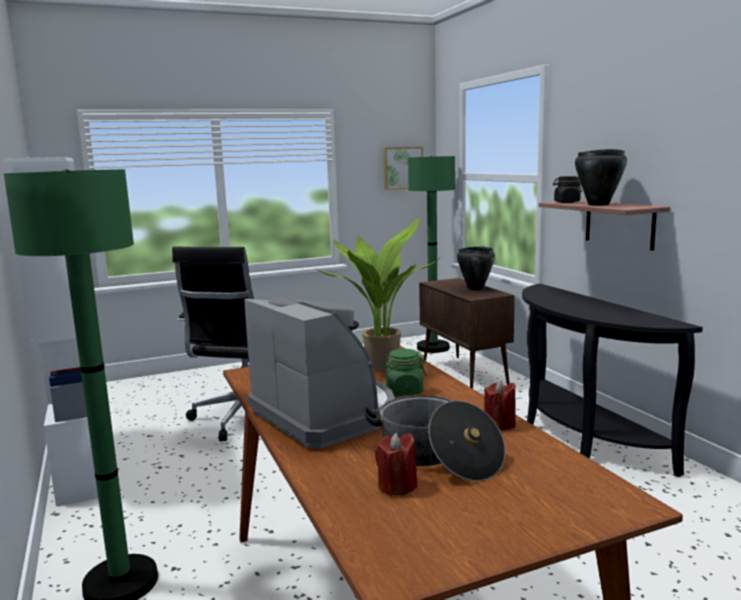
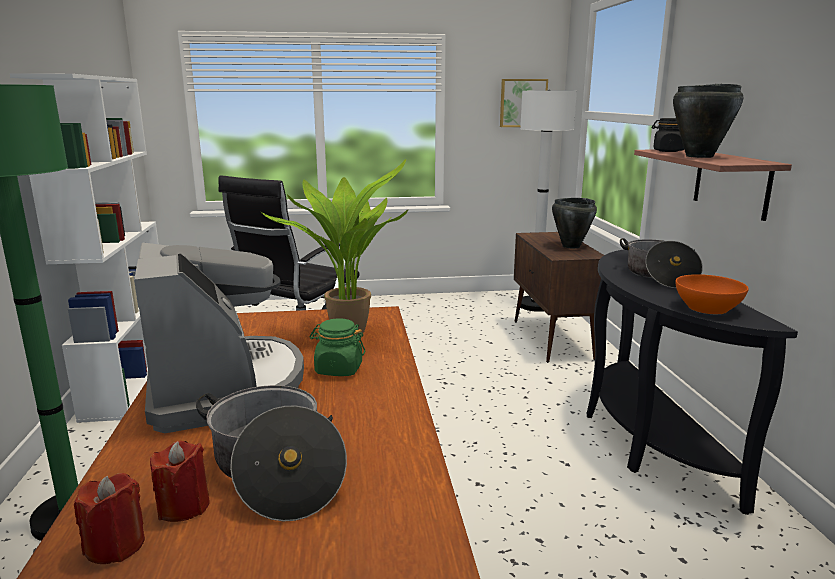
camera: 15 degrees right, 5 degrees up
(433, 347) = (535, 305): green floor lamp -> white floor lamp
(499, 424) = (398, 436): red candle -> red candle (116, 545)
(578, 301) = (658, 276): none -> cooking pot
(632, 319) = (708, 308): none -> orange bowl

